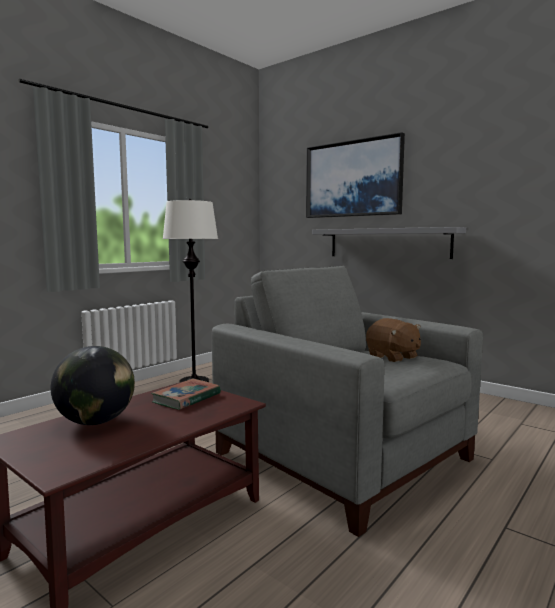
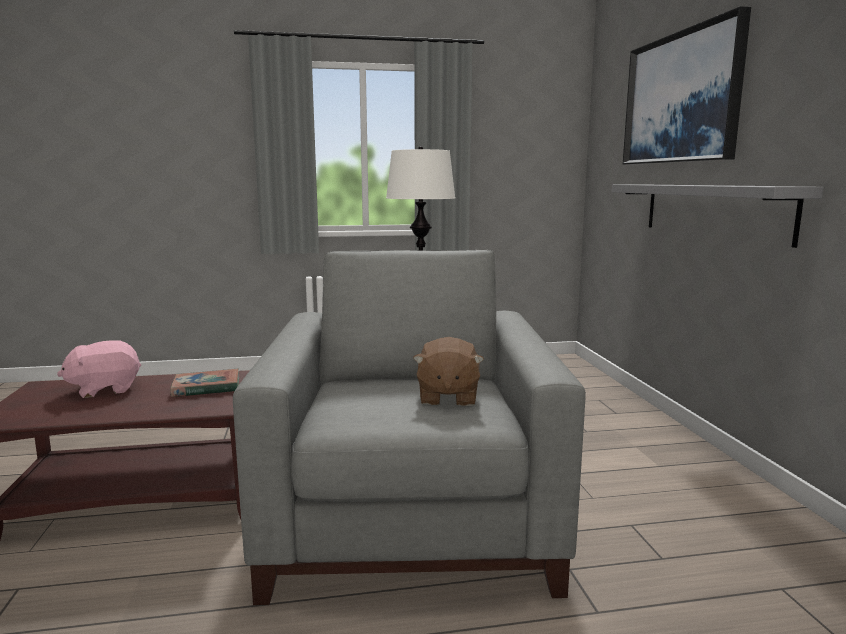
camera: 40 degrees right, 5 degrees up
(96, 422) = (105, 389): globe -> pink plush toy

